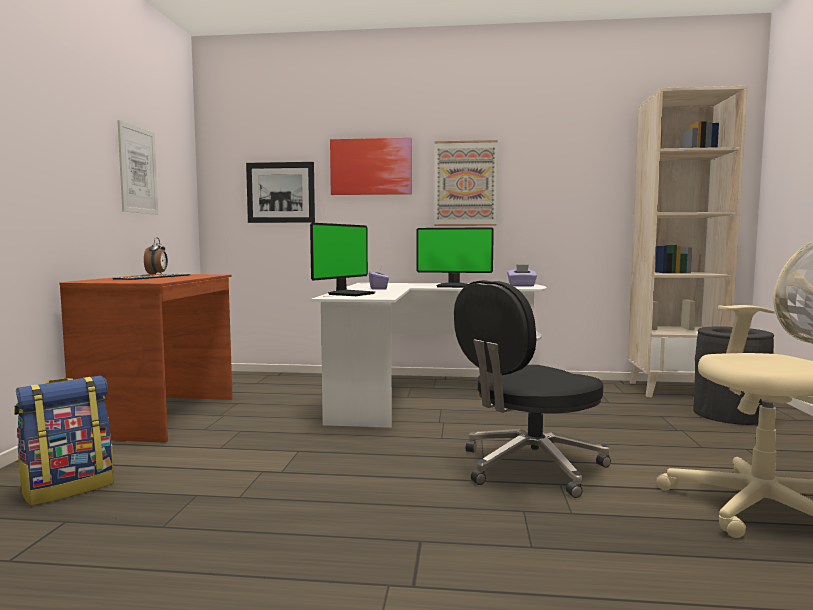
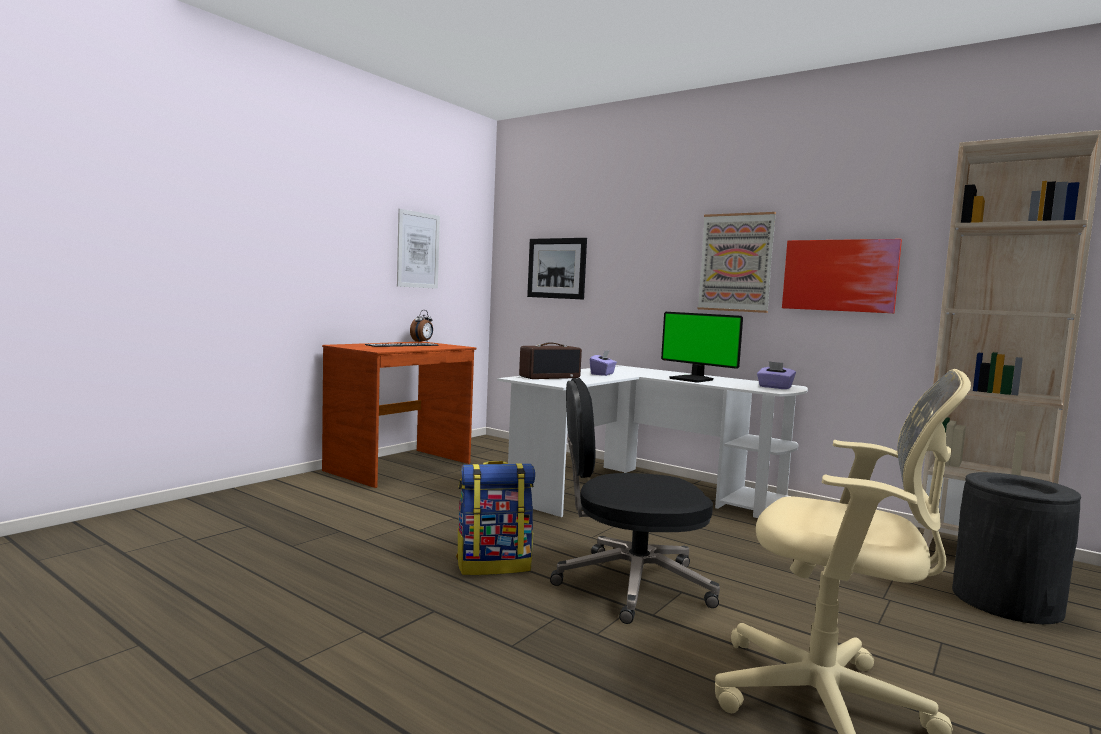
camera: 30 degrees right, 0 degrees up
(69, 488) = (277, 505): backpack -> backpack (494, 565)
(350, 294) = (549, 377): monitor -> radio
(371, 167) = (639, 243): picture -> picture (839, 275)

